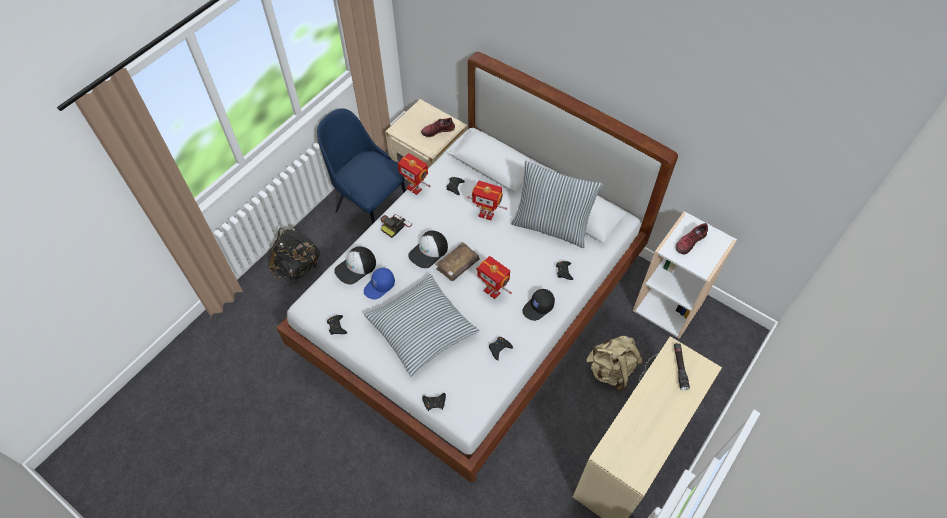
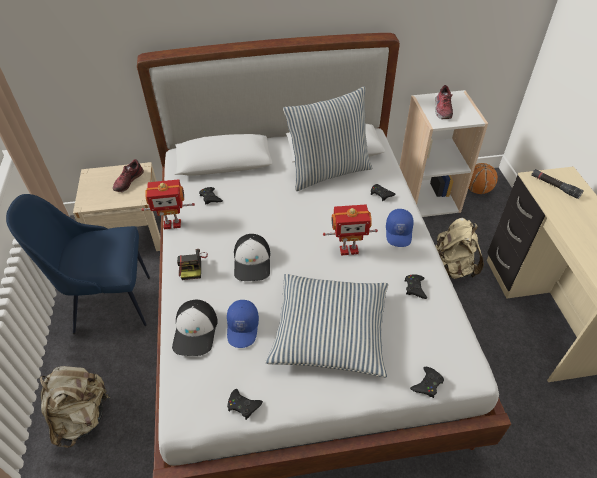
camera: 45 degrees left, 10 degrees down
(297, 266) = (82, 416): black backpack -> beige backpack
(457, 265) = (293, 252): brown book -> none
(486, 214) = (265, 199): toy robot -> none
(538, 308) = (399, 233): black cap -> blue cap
(720, 333) = (477, 190): none -> basketball

